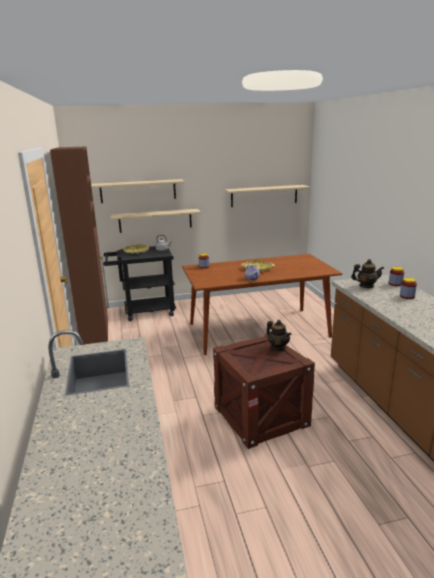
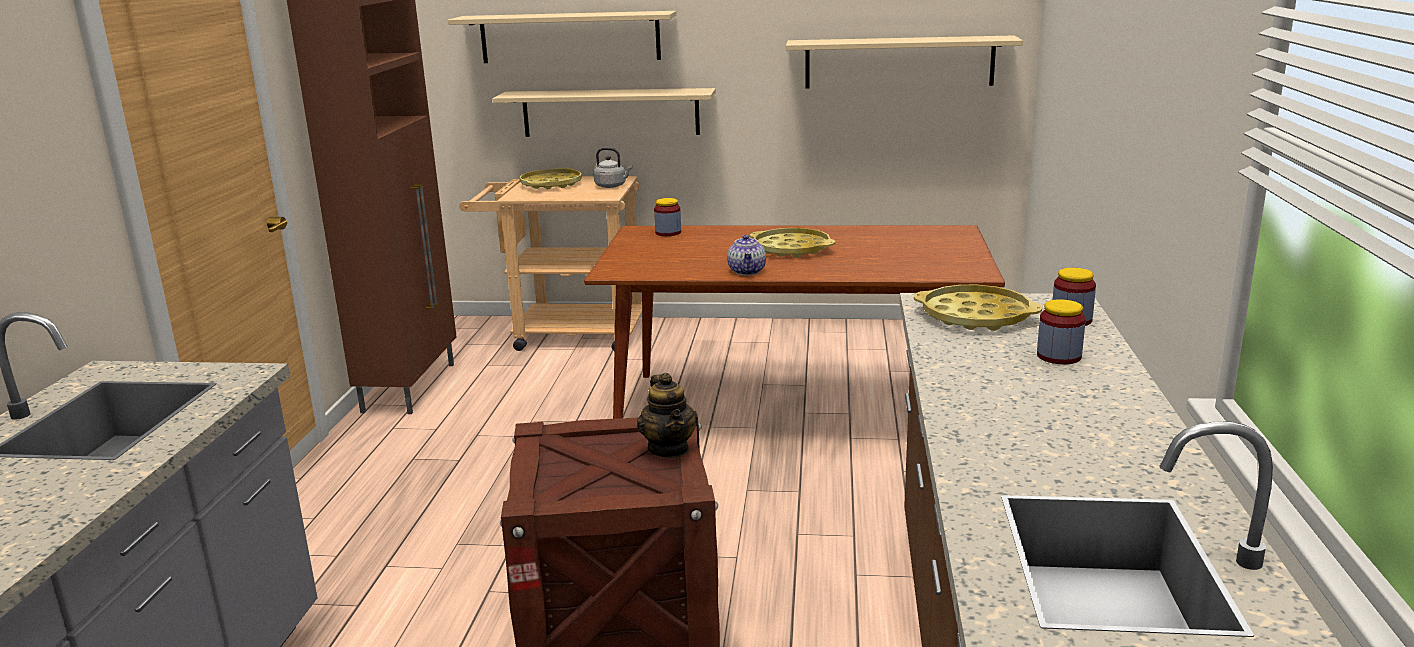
camera: 20 degrees right, 0 degrees up
(144, 311) = (566, 334): black cart -> beige cart
(366, 286) = (975, 316): teapot -> yellow tray

